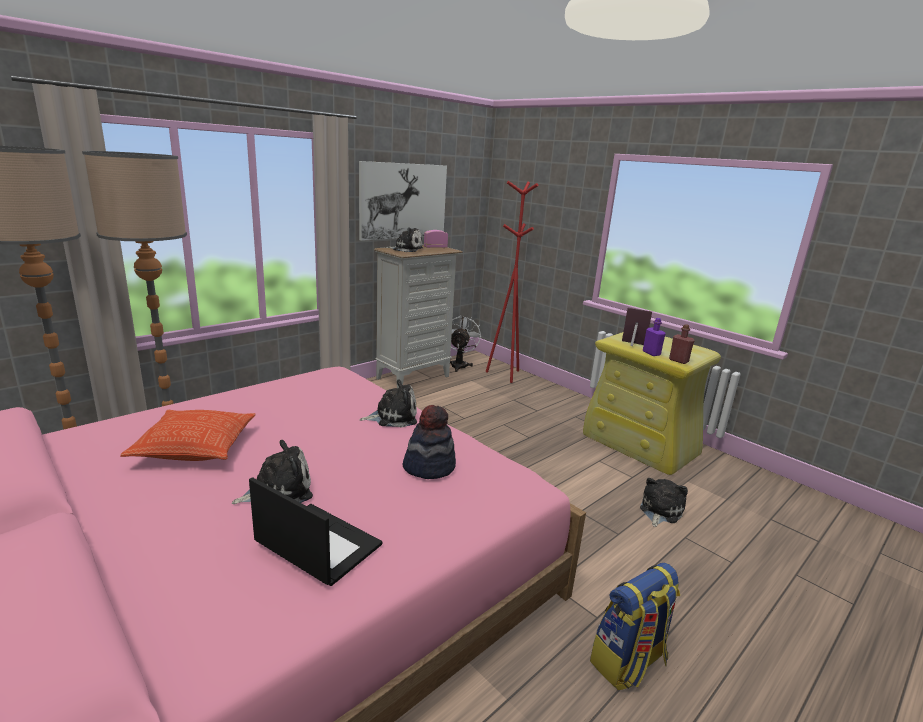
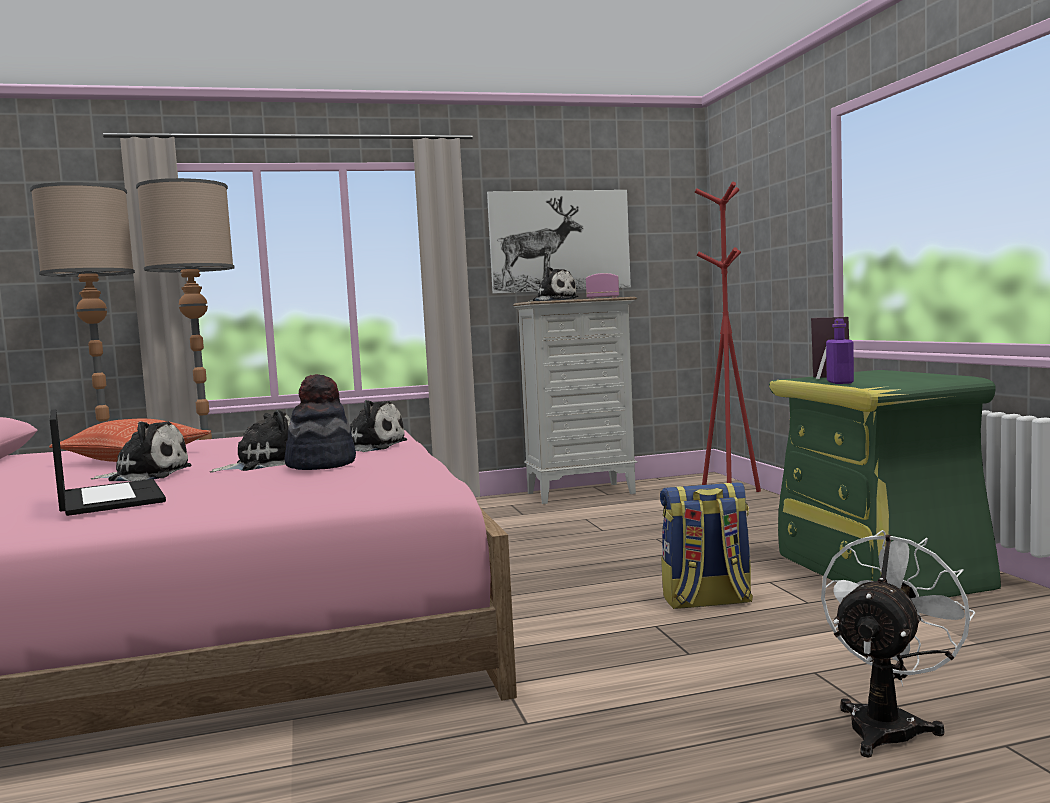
camera: 30 degrees right, 15 degrees down
(459, 365) = (669, 484): white fan -> white fan (888, 724)
(628, 662) = (509, 771): backpack -> backpack (706, 601)
(640, 444) = (879, 571): yellow nightstand -> green nightstand
(659, 511) = (806, 640): plush toy -> plush toy (263, 465)
(678, 361) = (876, 385): red bottle -> none

